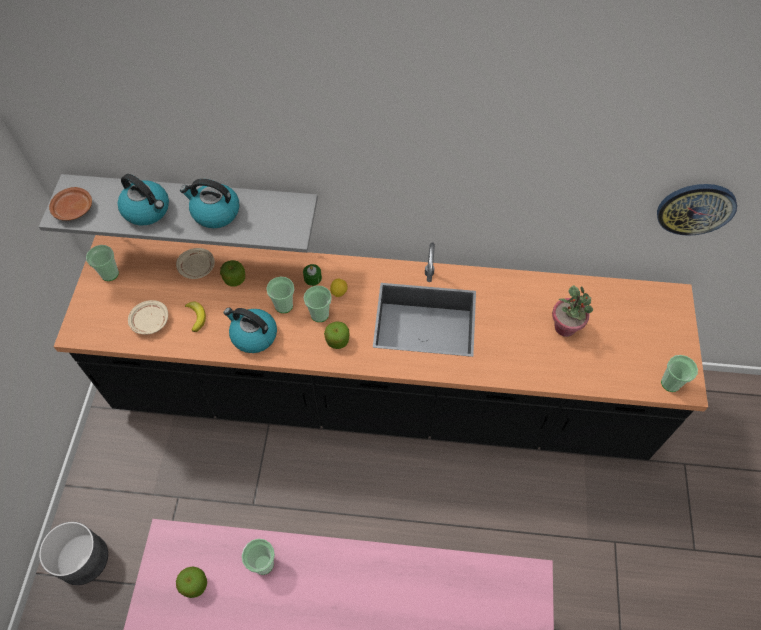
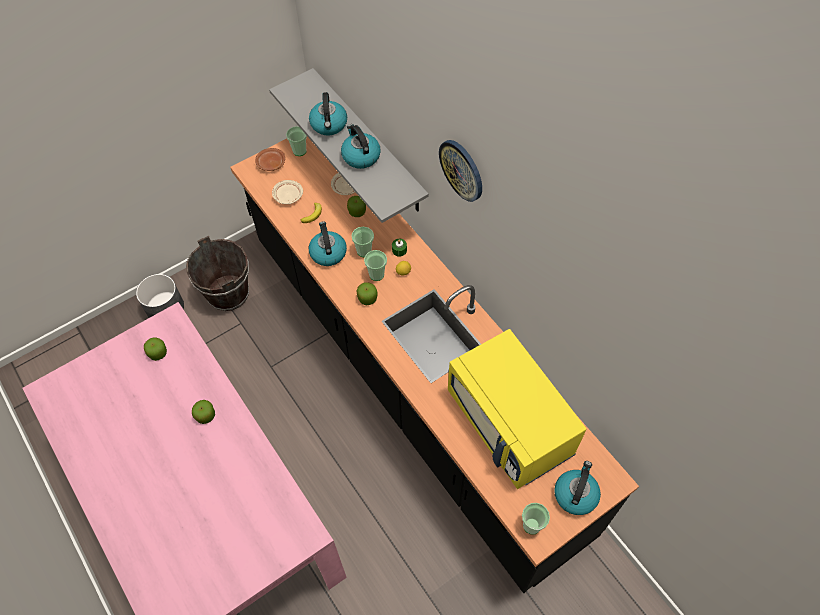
camera: 50 degrees right, 0 degrees up
(73, 209) = (295, 93): brown plate -> brown plate (271, 163)
(134, 484) = (228, 293): none -> brown bucket
(263, 564) = (197, 377): cup -> none
(316, 587) = (205, 415): none -> apple
(565, 327) = (510, 424): potted plant -> yellow microwave
(666, 331) = (575, 494): none -> kettle
(695, 208) = (646, 415): wall clock -> wall clock (462, 170)

